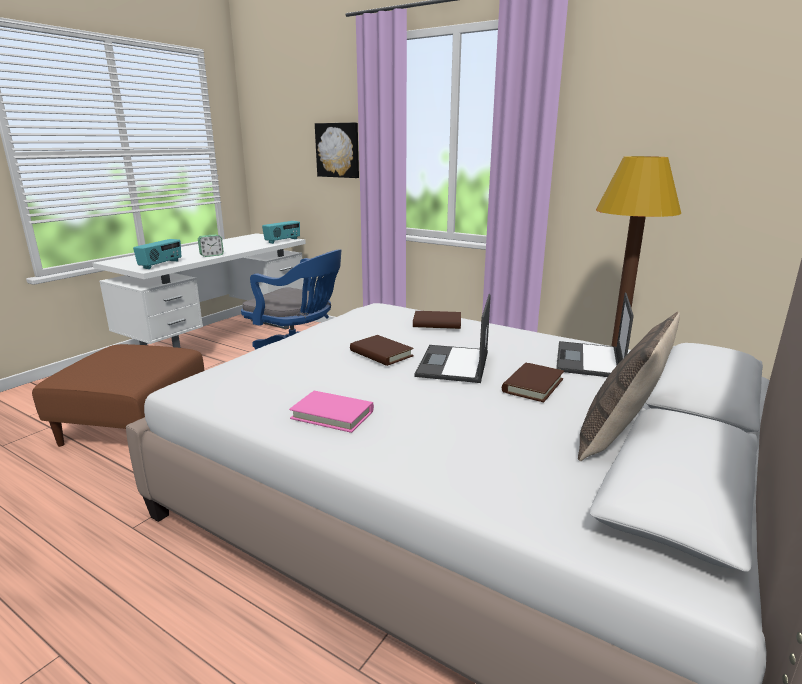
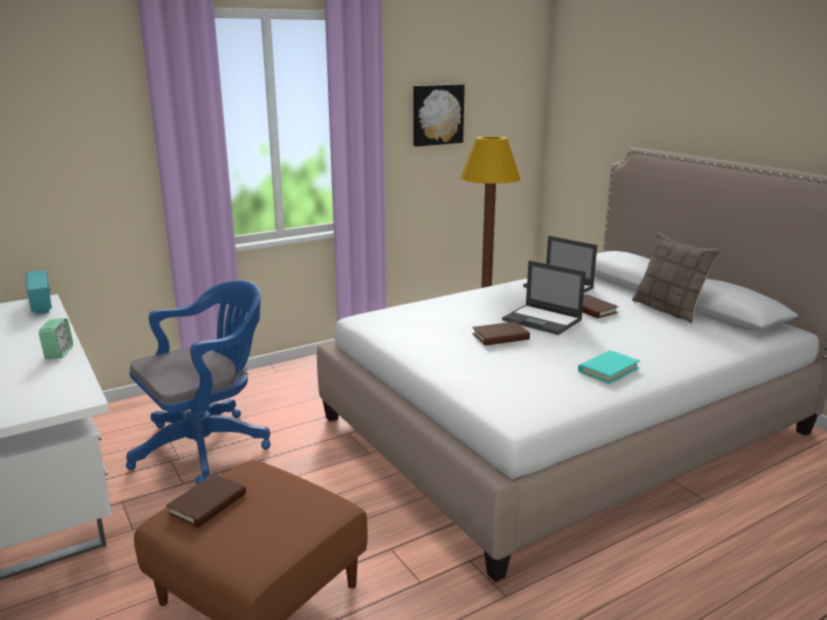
camera: 65 degrees left, 0 degrees up
(161, 264) = (64, 389): radio -> none
(332, 415) = (608, 370): pink book -> turquoise book
(338, 150) = (99, 156): picture -> picture (437, 114)
(437, 323) = (448, 306): brown book -> brown book (207, 504)

